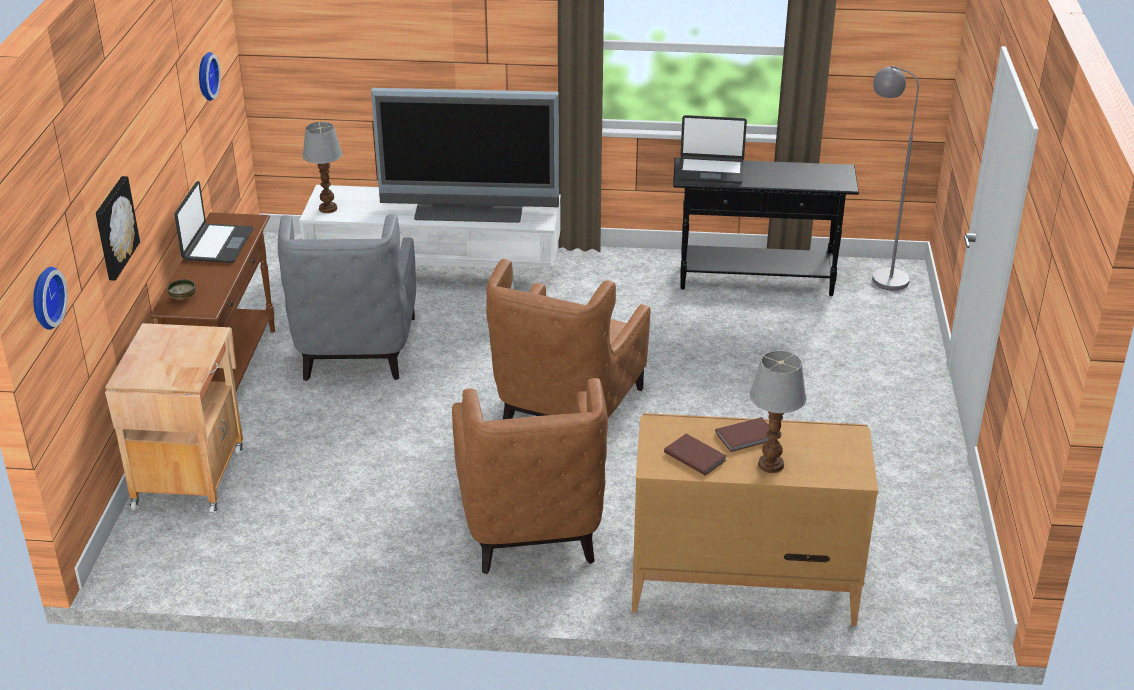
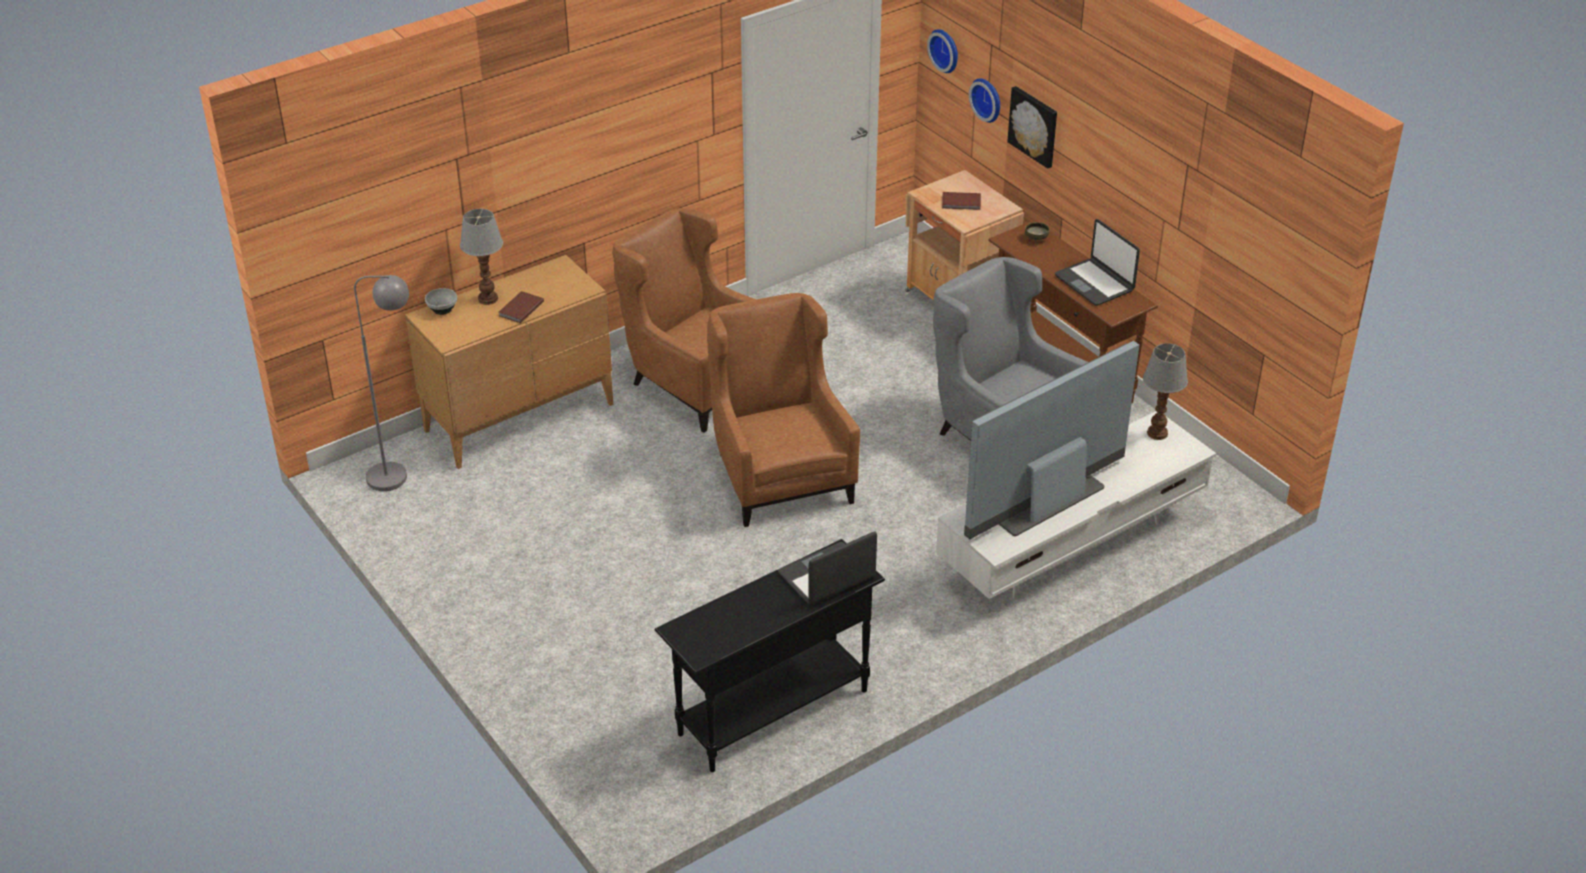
camera: 140 degrees right, 5 degrees up
(205, 76) = (1229, 236): wall clock -> wall clock (988, 99)
(695, 455) = (542, 282): brown book -> brown book (962, 203)
(832, 475) = (442, 310): none -> bowl
(880, 277) = (651, 794): grey floor lamp -> grey floor lamp (399, 478)

